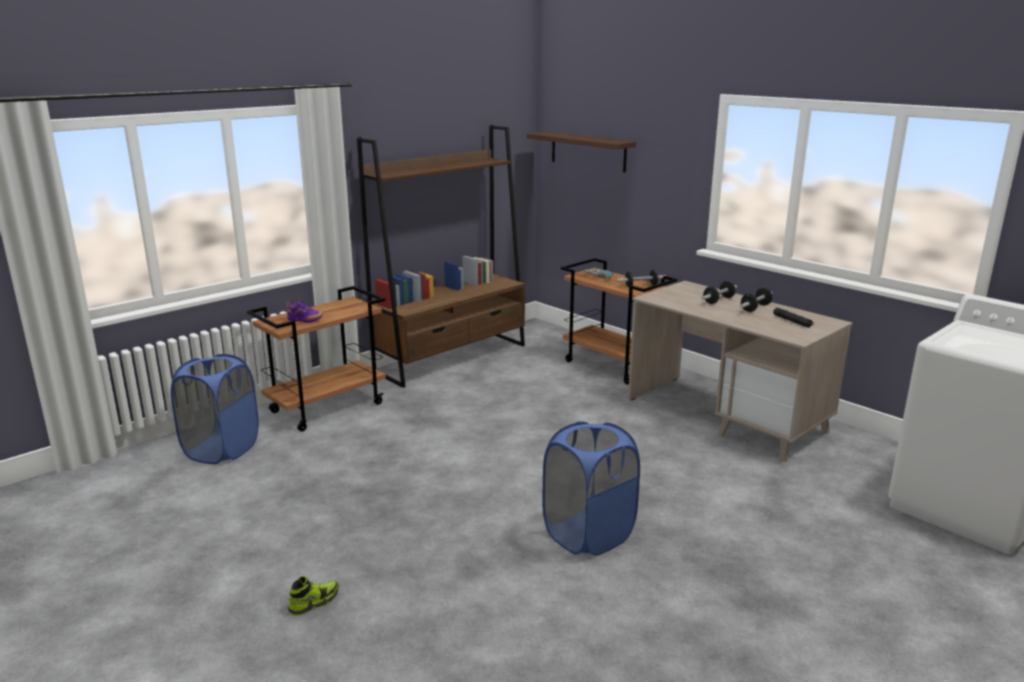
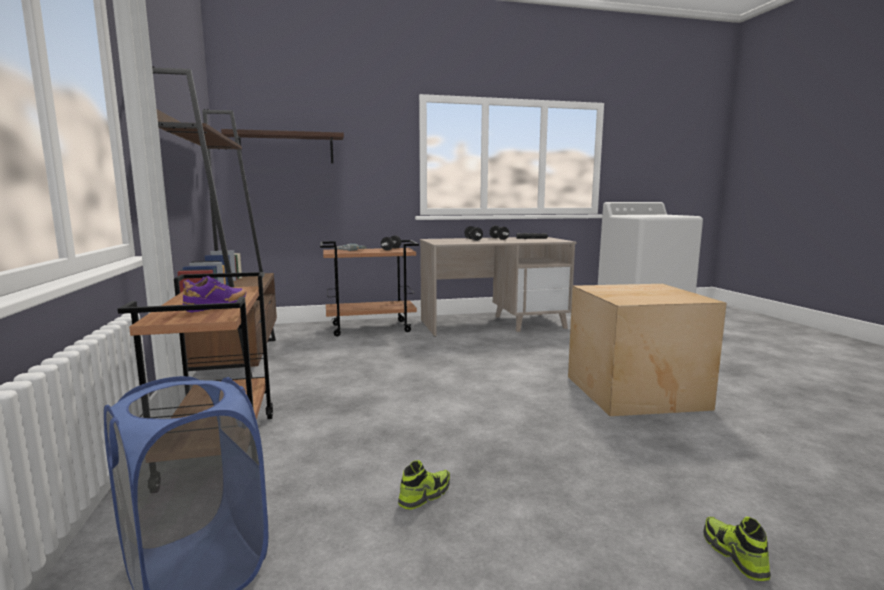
camera: 60 degrees left, 10 degrees down
(318, 483) = (425, 495): none -> shoe
(588, 534) = (632, 391): blue laundry basket -> cardboard box

